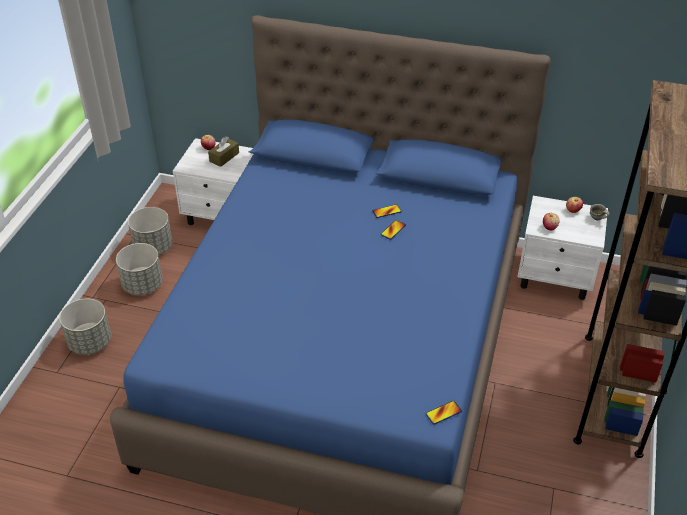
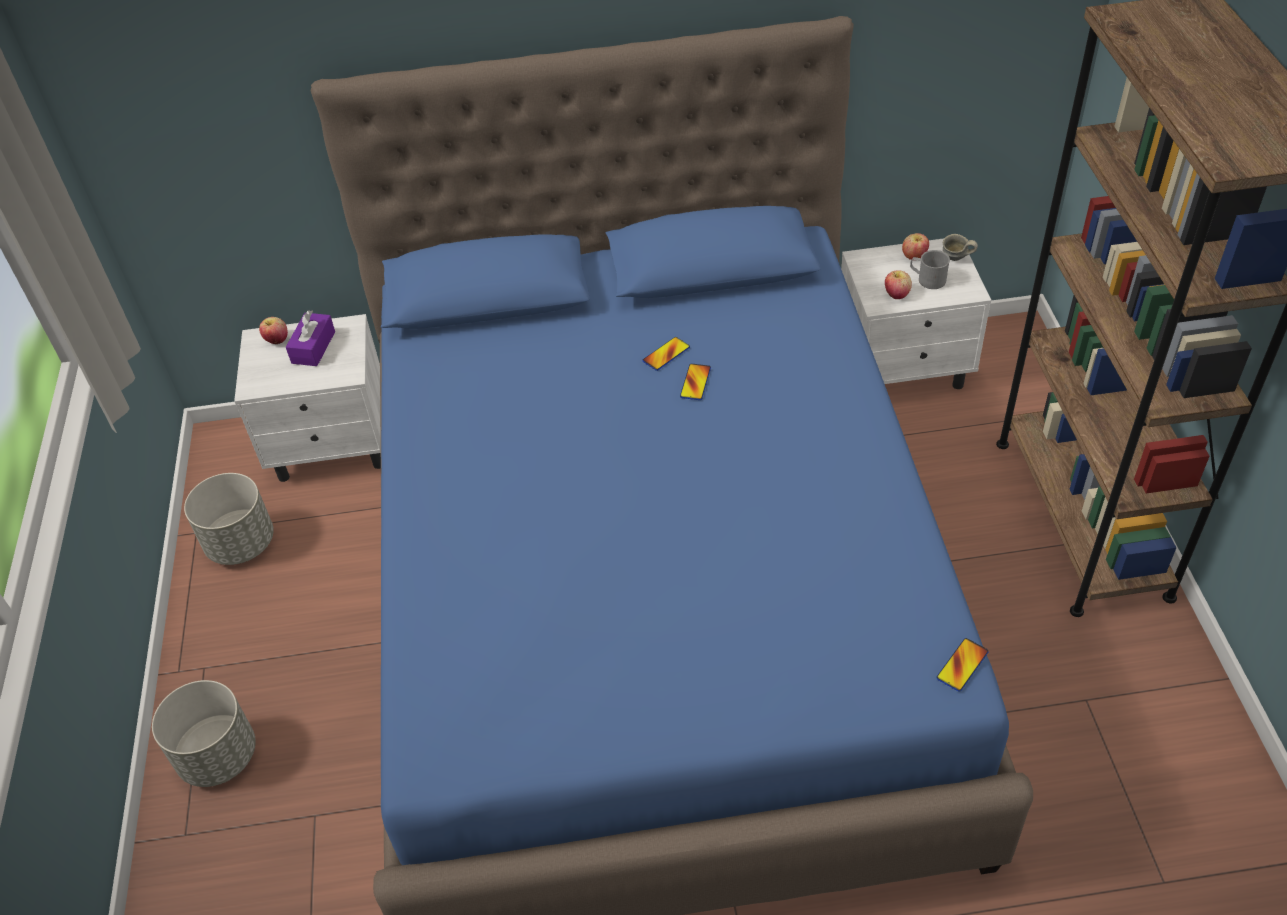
camera: 20 degrees left, 5 degrees up
(143, 285) = (258, 616): grey planter -> none
(224, 157) = (313, 347): brown tissue box -> purple tissue box
(573, 225) = (927, 279): none -> grey mug

